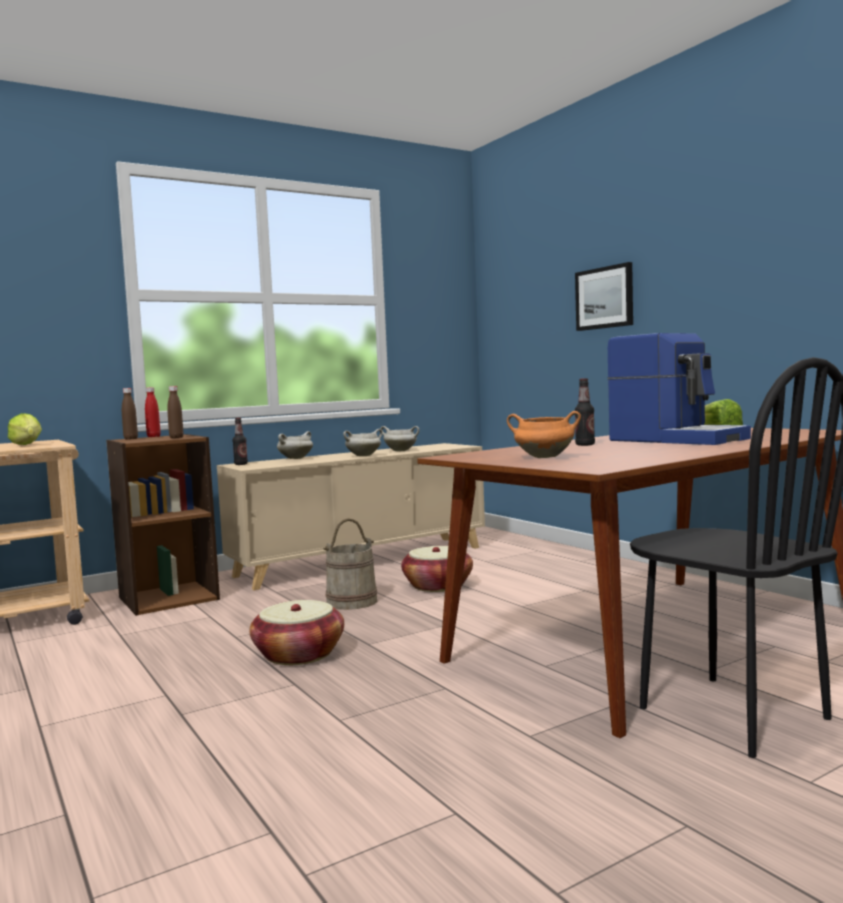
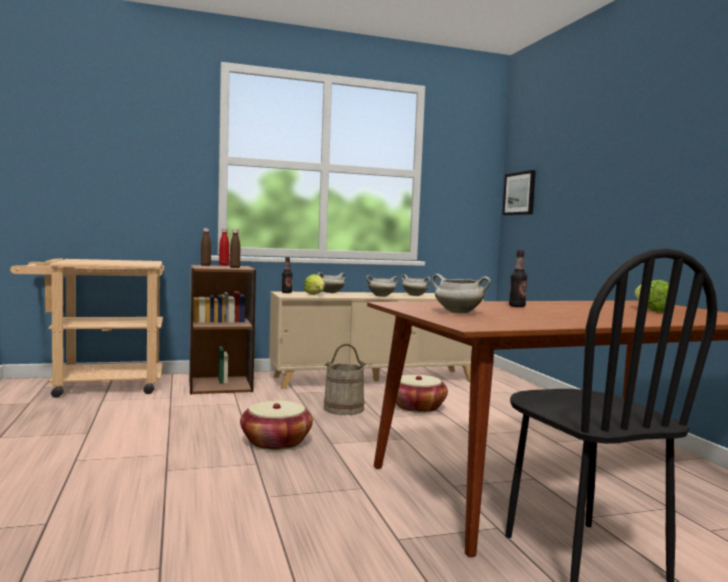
camera: 15 degrees right, 0 degrees up
(27, 445) = (129, 263): lettuce -> lettuce (315, 295)
(543, 457) = (457, 312): orange cooking pot -> white cooking pot
(604, 298) = (596, 182): picture -> picture (519, 193)
(677, 439) = (603, 311): coffee machine -> none

